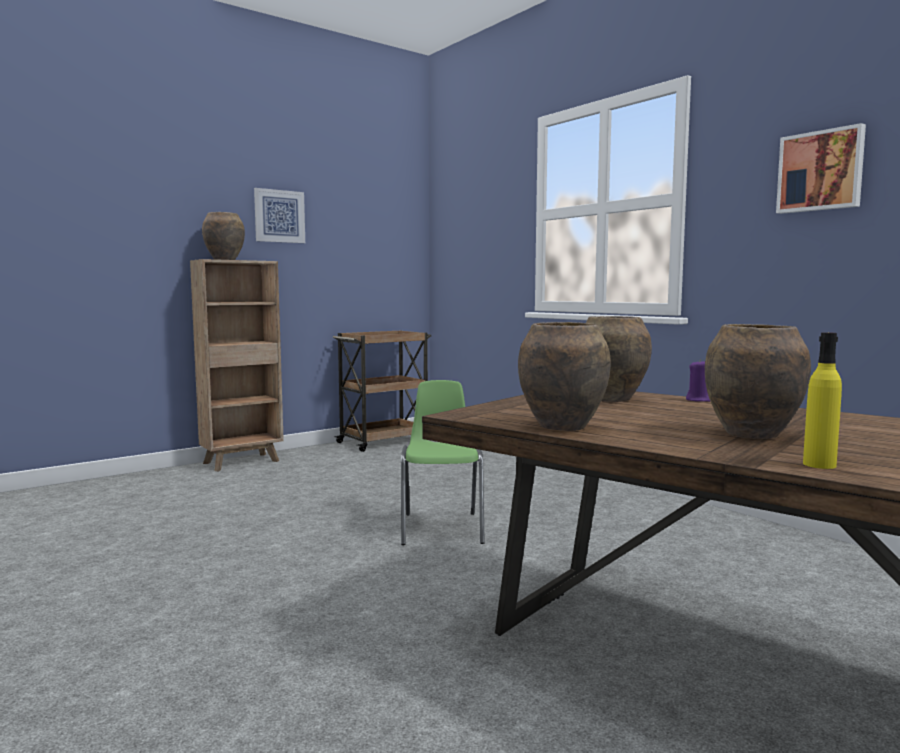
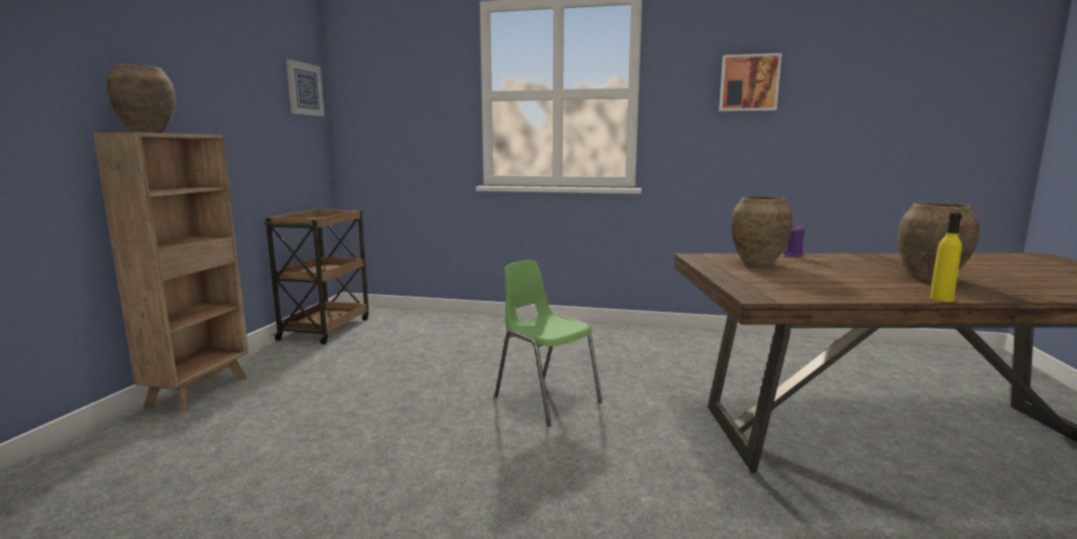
camera: 40 degrees left, 5 degrees up
(279, 216) = (191, 75): picture -> picture (304, 89)
(563, 427) = (850, 293): brown vase -> none
(819, 464) = (1035, 293): yellow bottle -> yellow bottle (941, 299)

